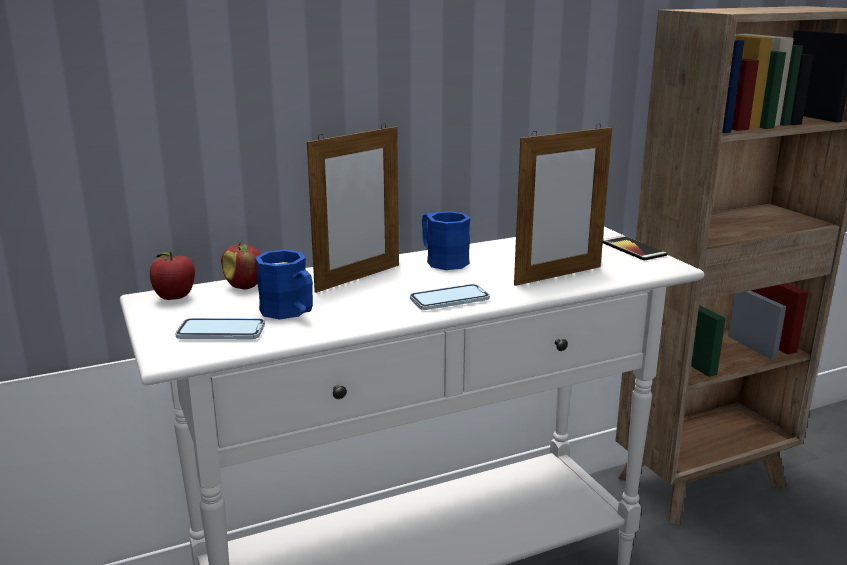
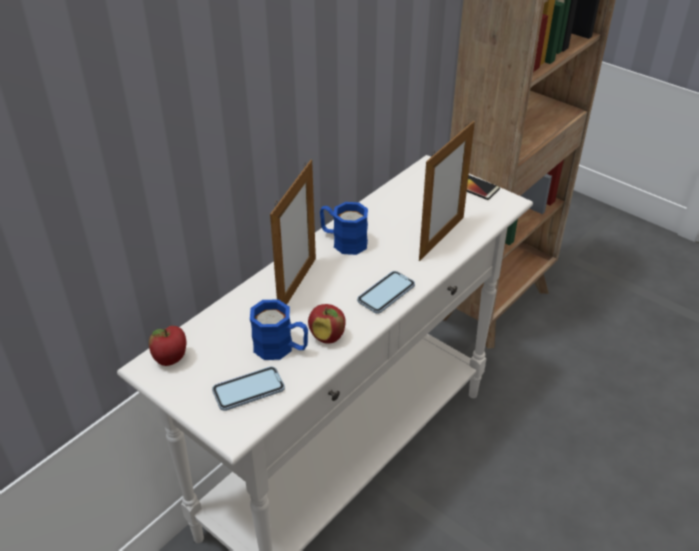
camera: 25 degrees left, 20 degrees up
(245, 286) = (215, 325): apple -> apple (327, 337)

